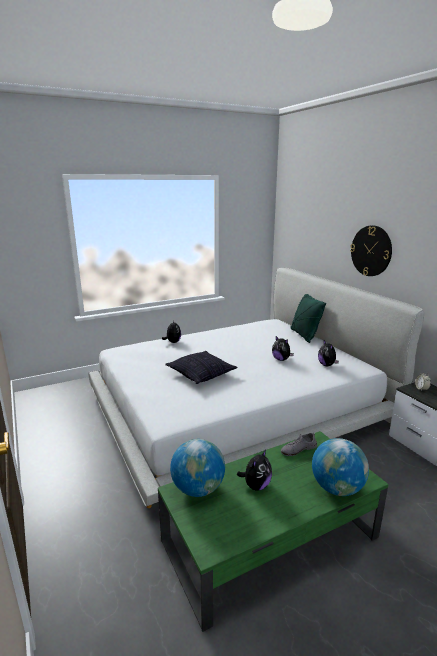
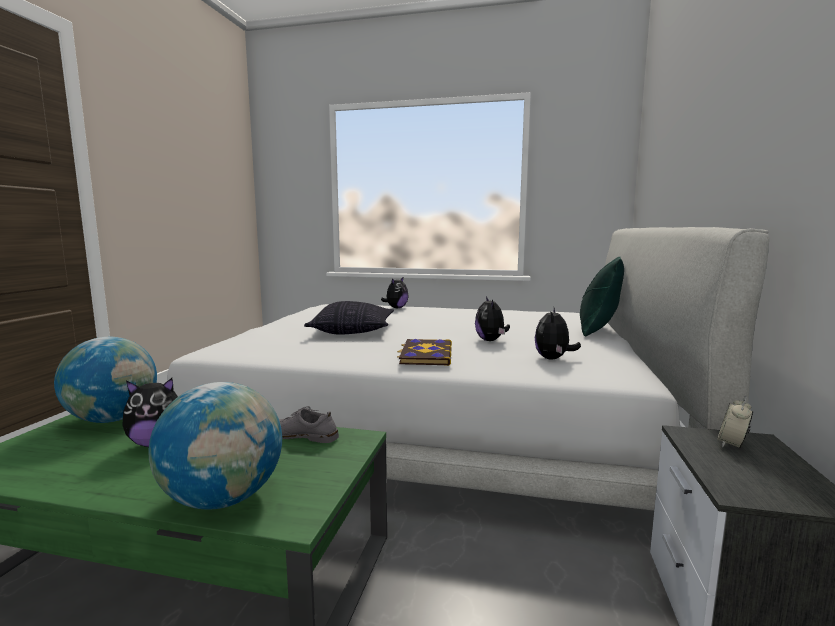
camera: 40 degrees right, 10 degrees down
(279, 381) = (425, 354): none -> book
(371, 251) = (719, 143): wall clock -> none

